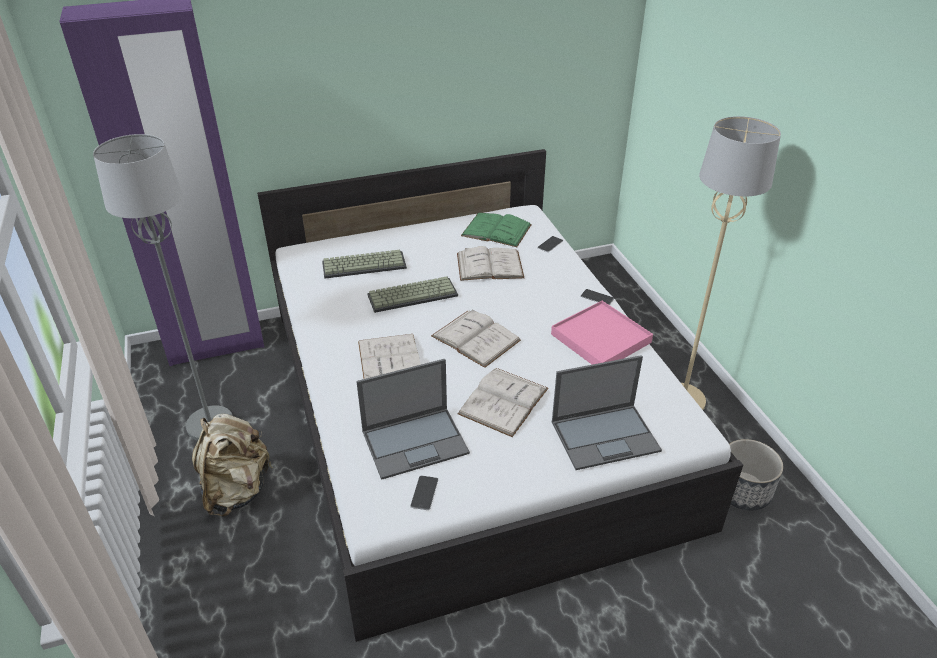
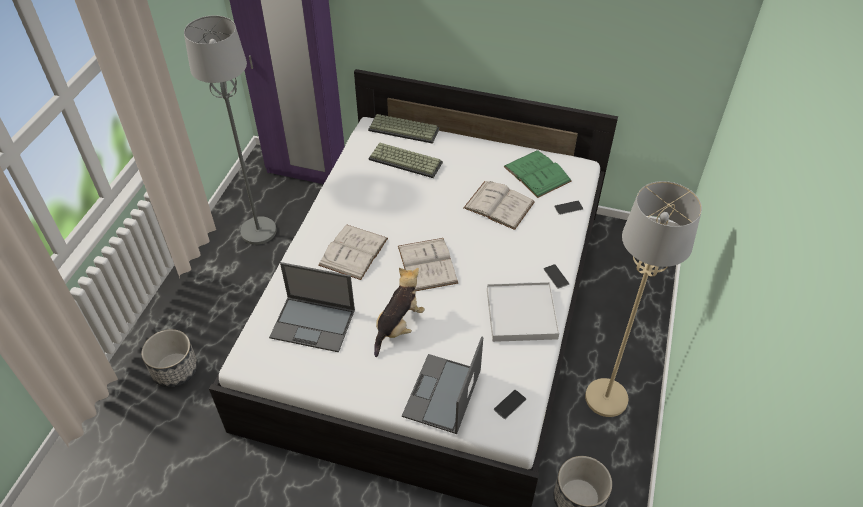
camera: 35 degrees right, 10 degrees up
(230, 614) = (175, 370): none -> planter
(237, 490) = (239, 288): beige backpack -> none
(413, 294) = (417, 204): keyboard -> keyboard (405, 129)
(424, 493) = (286, 363): phone -> phone (510, 404)
(503, 401) = (398, 326): white book -> plush toy
(600, 338) = (521, 314): pink tray -> white tray
(606, 436) = (442, 394): laptop -> laptop turned 90 degrees clockwise

